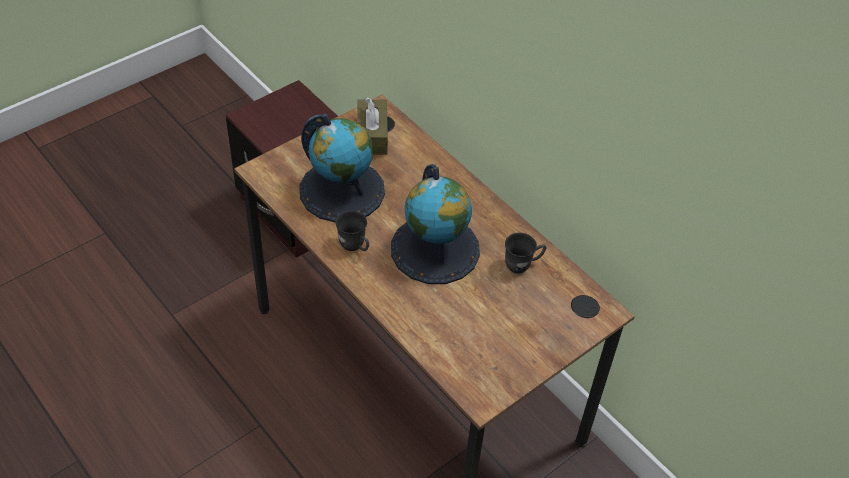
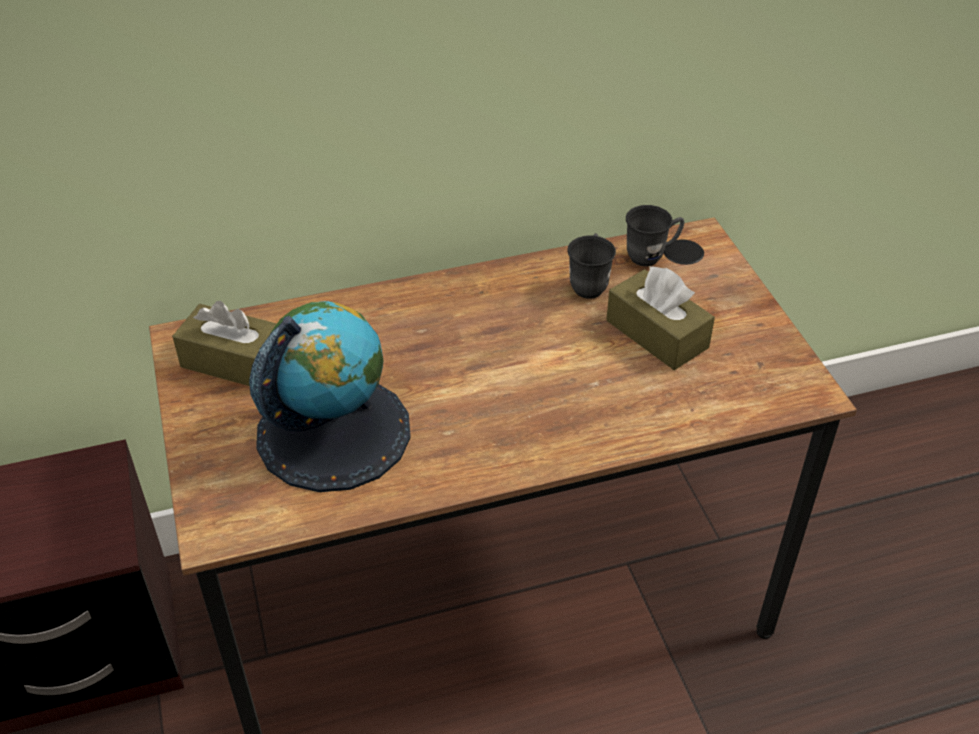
camera: 65 degrees left, 5 degrees down
(355, 247) = (466, 449): grey mug -> grey mug (652, 255)
(435, 249) = (518, 360): globe -> none
(494, 309) = (657, 334): none -> brown tissue box

